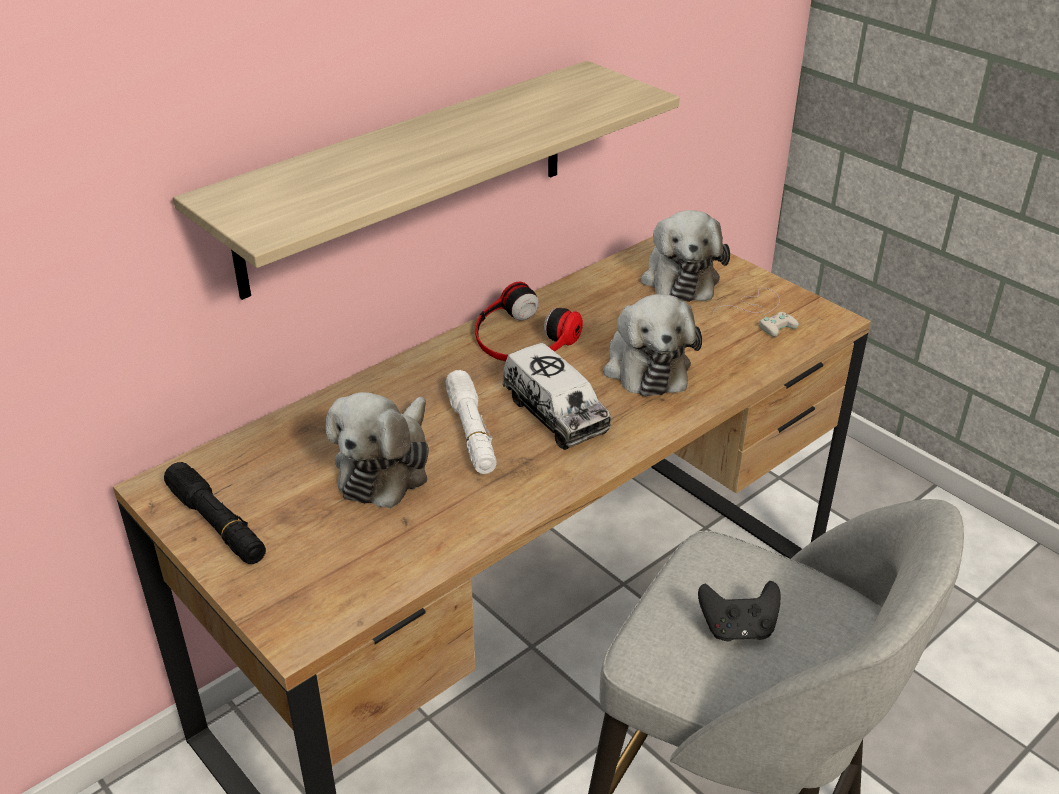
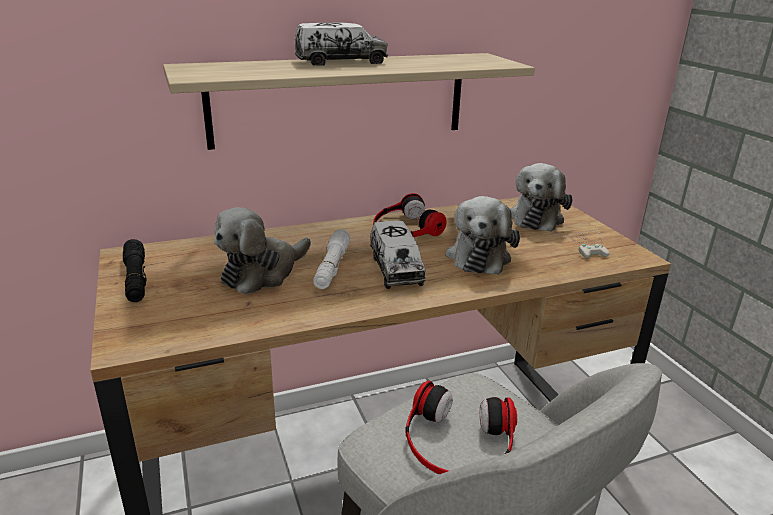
camera: 20 degrees right, 10 degrees down
(420, 135) = (341, 61): none -> toy truck
(737, 628) = (458, 442): black game controller -> headphones

